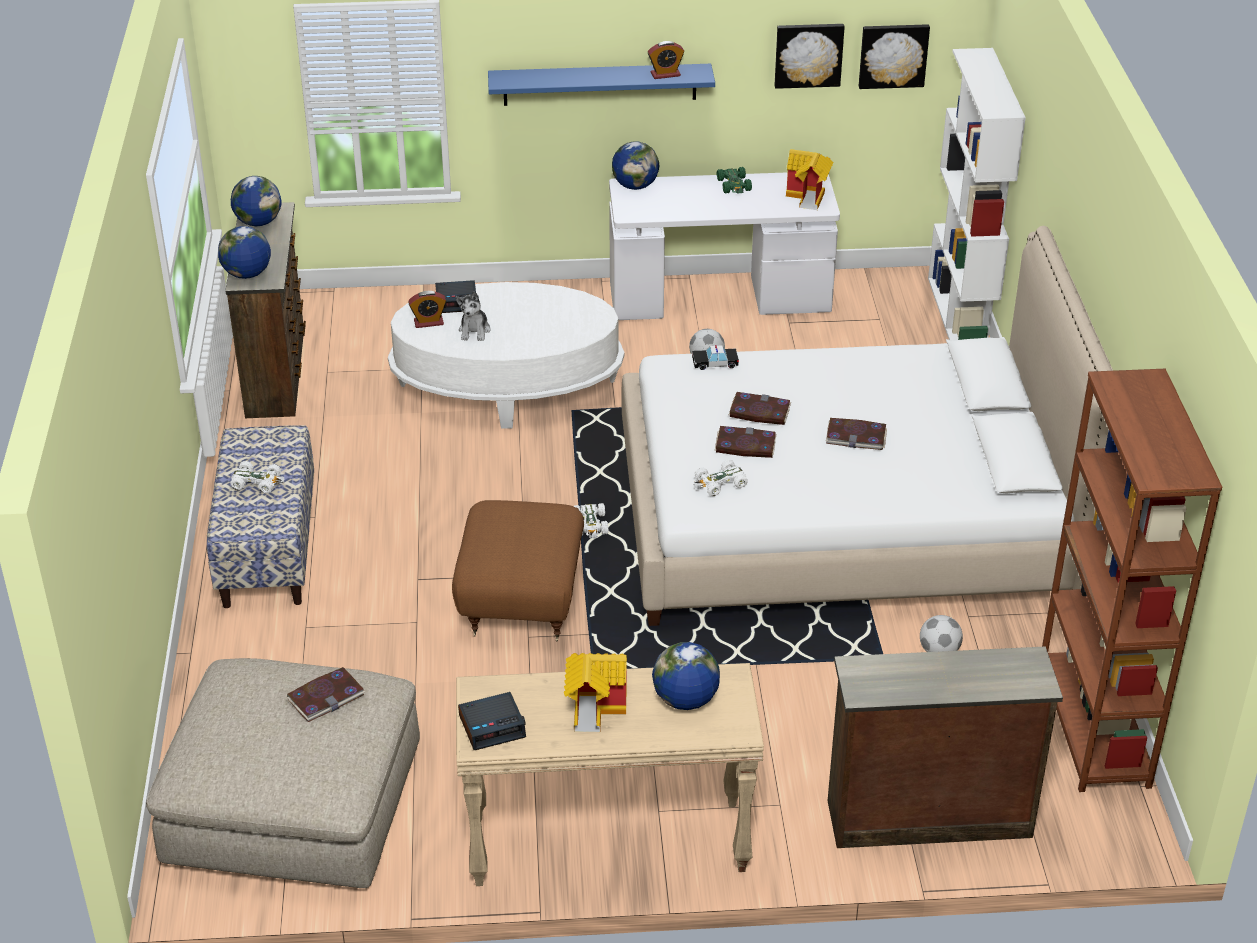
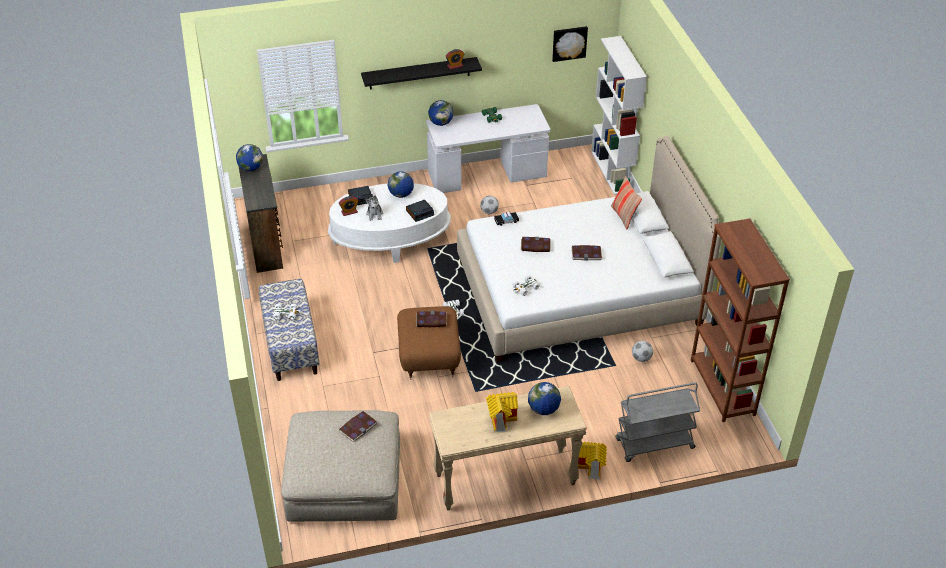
camera: 10 degrees left, 5 degrees up
(247, 274) = (255, 200): globe -> globe (401, 194)
(492, 726) = (454, 435): alarm clock -> alarm clock (420, 213)
(600, 84) = (419, 73): blue shelf -> black shelf
(745, 445) = (532, 265): book -> book (431, 320)
(808, 54) = (526, 47): picture -> none
(809, 197) = (532, 120): toy house -> toy house (592, 467)
(927, 816) = (654, 444): brown dresser -> grey cart
(948, 379) = (624, 216): none -> pillow

